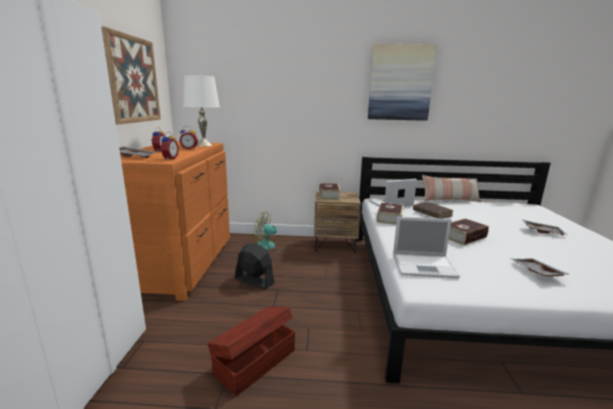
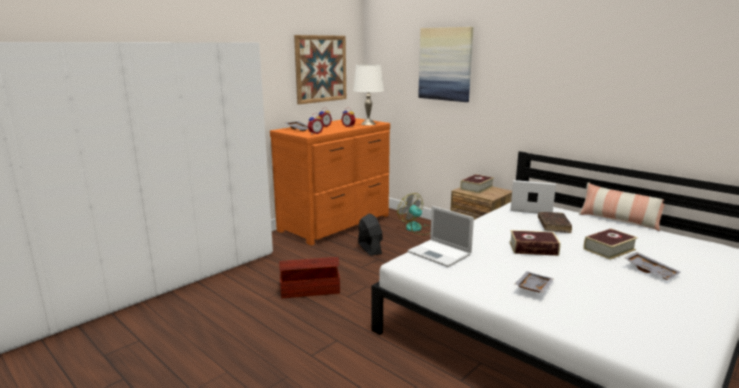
camera: 40 degrees right, 0 degrees up
(389, 218) = (496, 219): book -> book (609, 249)
(400, 83) = (566, 70): picture -> picture (445, 64)

